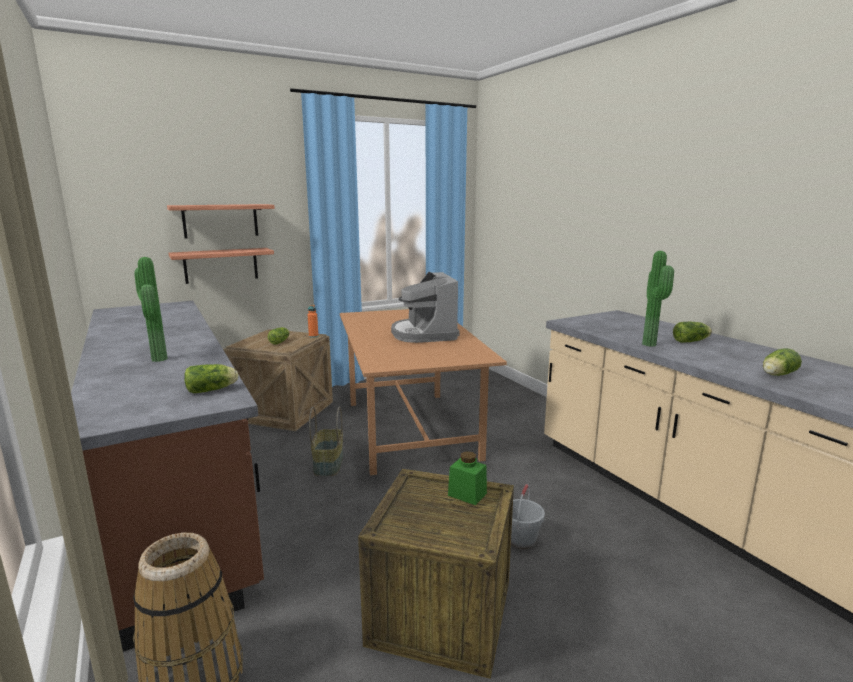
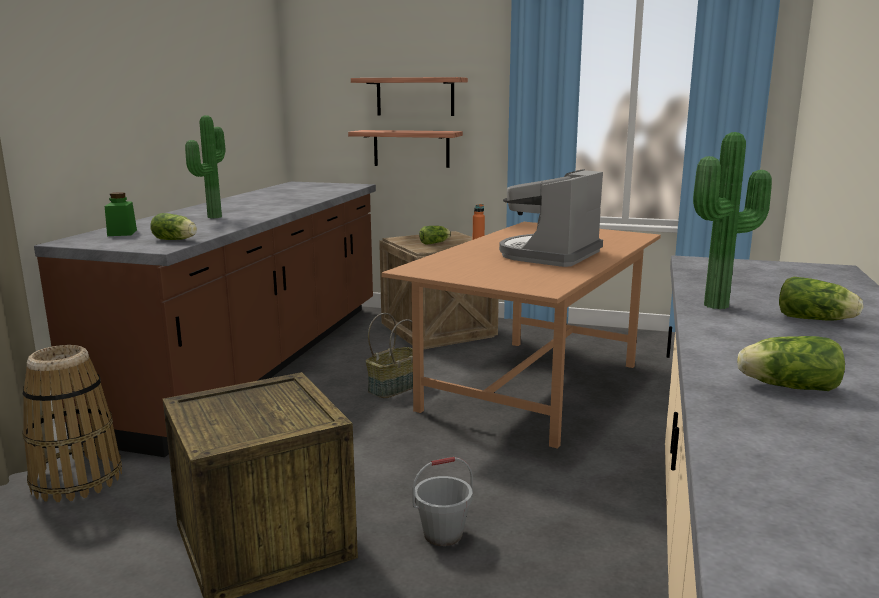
camera: 45 degrees right, 0 degrees up
(467, 494) = (296, 410): green jar -> green jar (122, 233)

